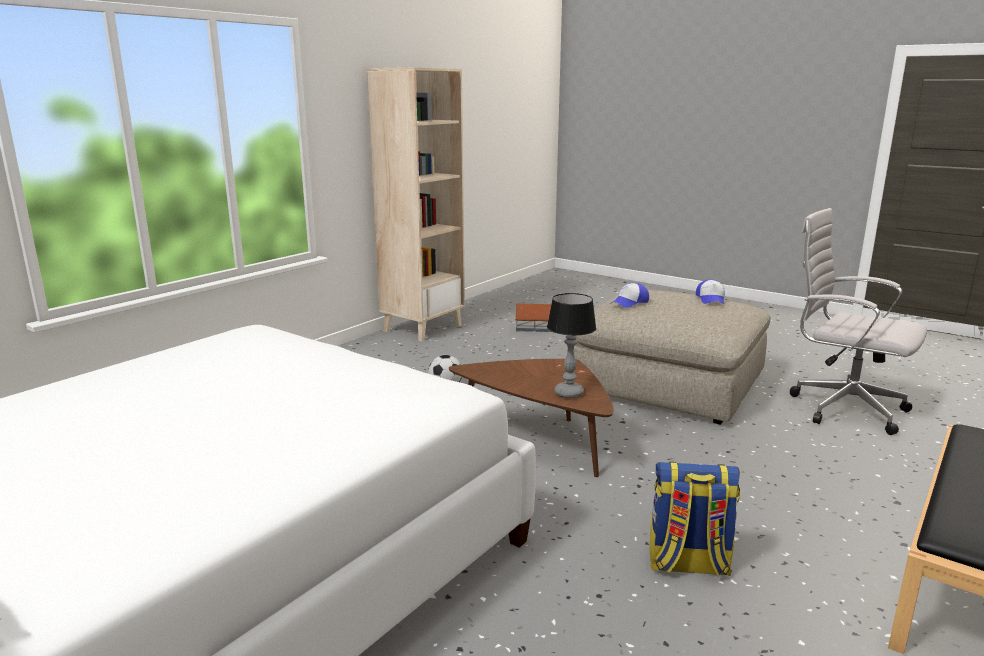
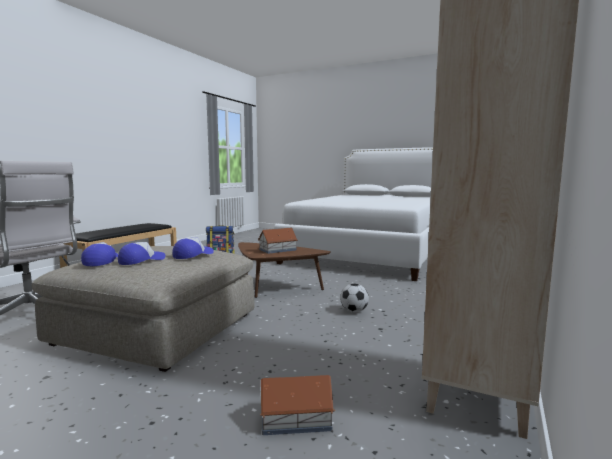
camera: 170 degrees right, 10 degrees down
(535, 376) = (277, 250): none -> toy house
(568, 393) = (258, 246): table lamp -> none
(672, 297) = (141, 260): none -> cap

